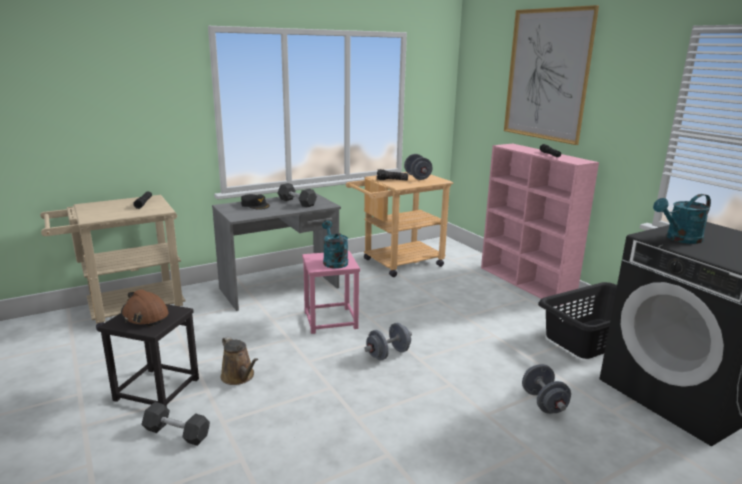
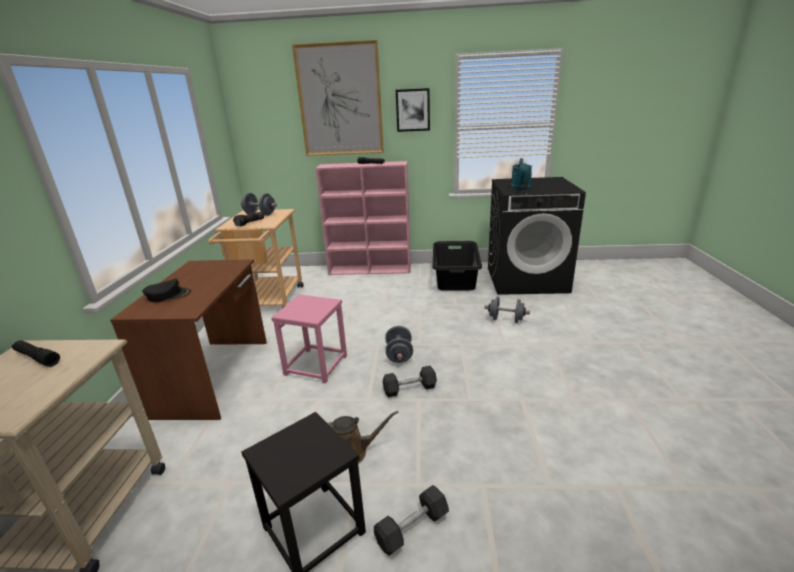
camera: 55 degrees left, 5 degrees up
(145, 316) = (294, 454): brown hard hat -> none
(280, 288) = (216, 376): grey desk -> brown desk
(297, 202) = (204, 274): grey dumbbell -> grey dumbbell (409, 389)
(334, 261) = (311, 306): turquoise watering can -> none
(622, 97) = (413, 110): none -> picture

